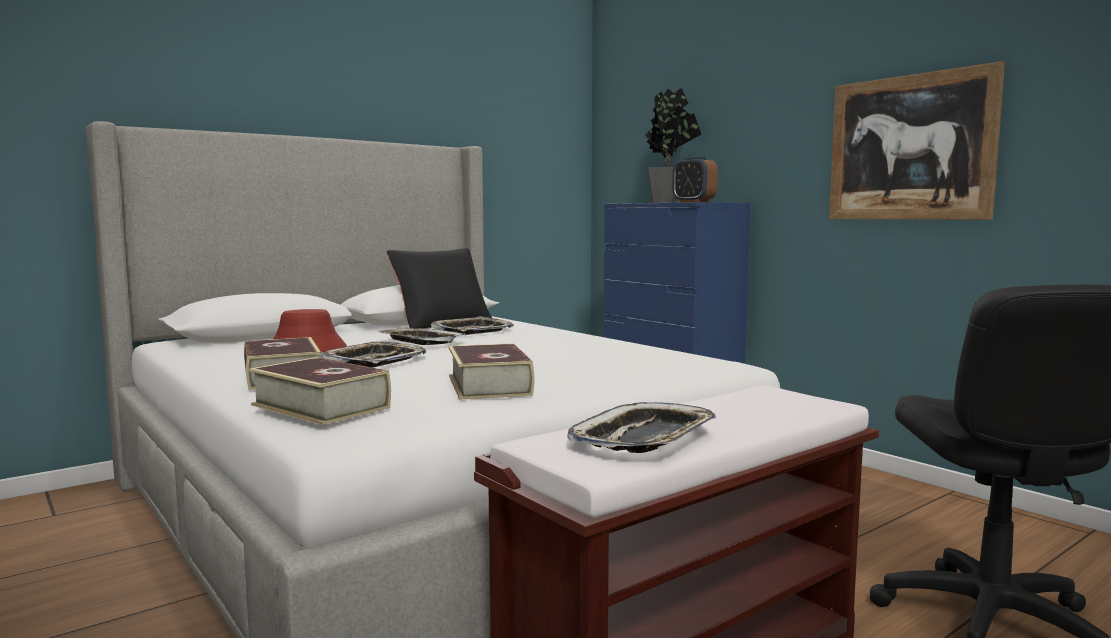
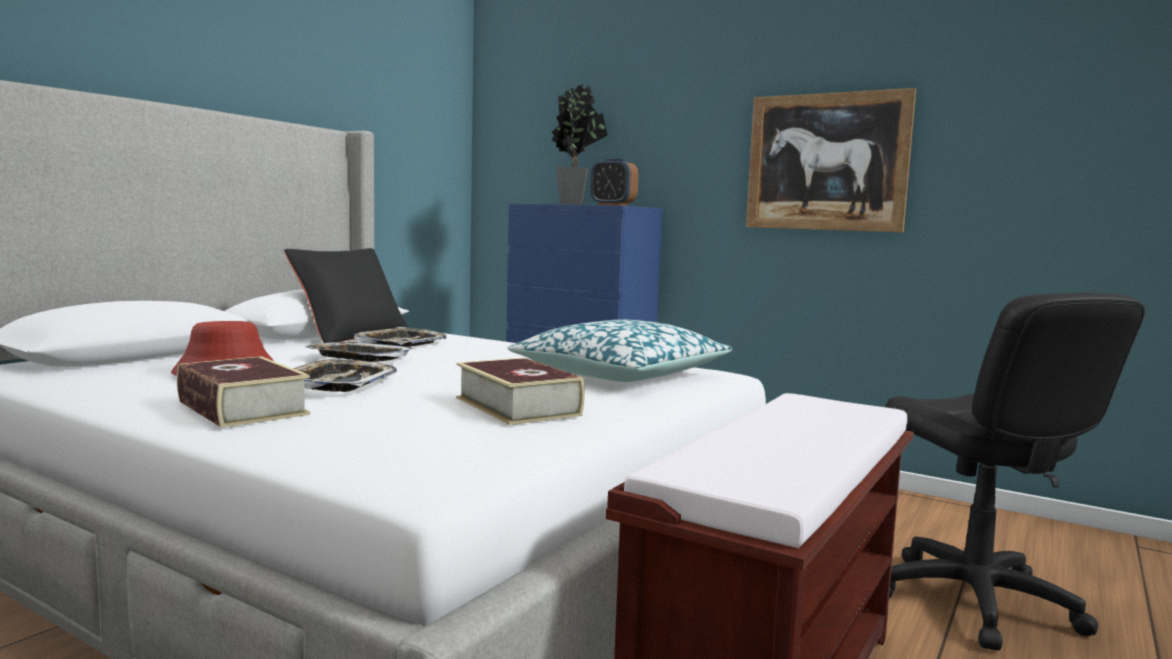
camera: 20 degrees left, 0 degrees up
(320, 406) = (360, 443): book -> none
(628, 362) = (620, 374): none -> pillow
(644, 439) = (772, 457): tray -> none

